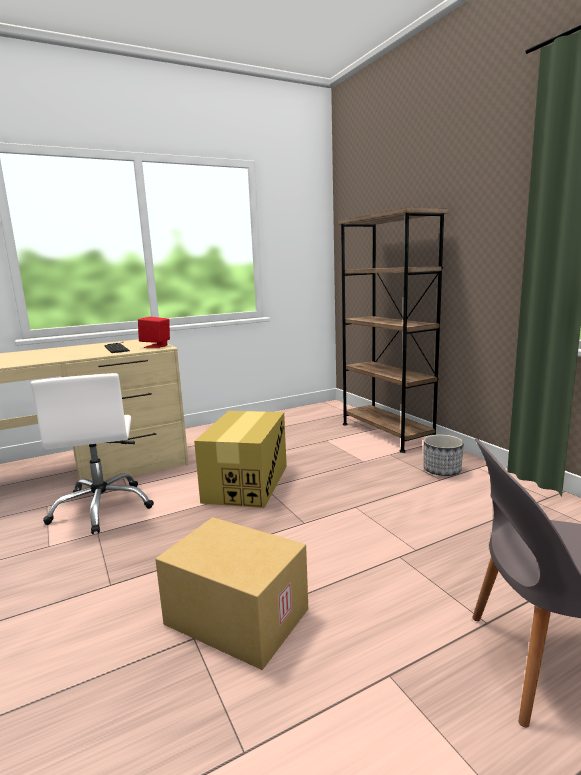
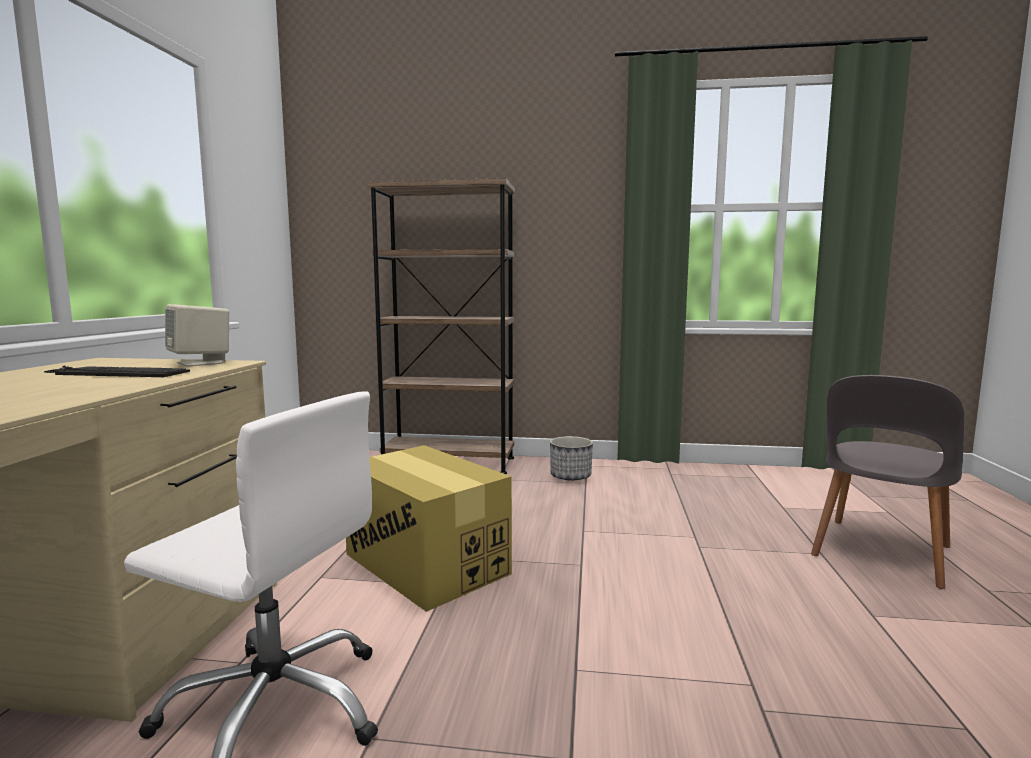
camera: 55 degrees left, 5 degrees down
(156, 346) = (201, 363): red speaker -> beige speaker
(234, 617) = (739, 668): cardboard box -> none

